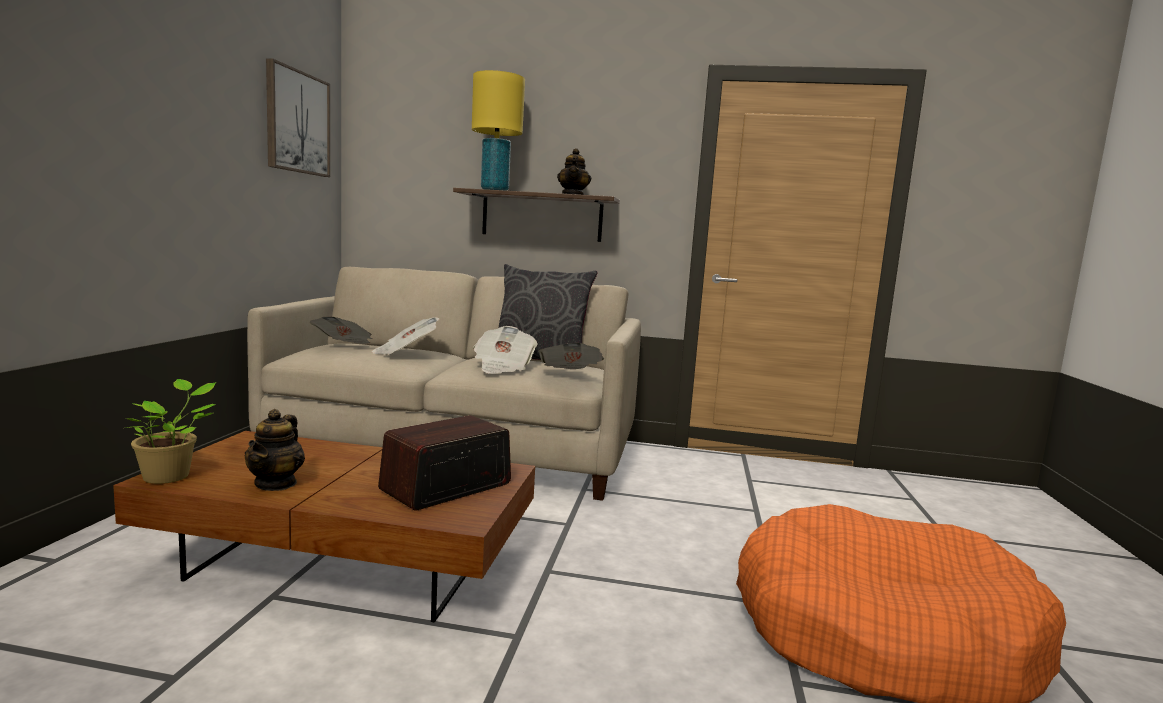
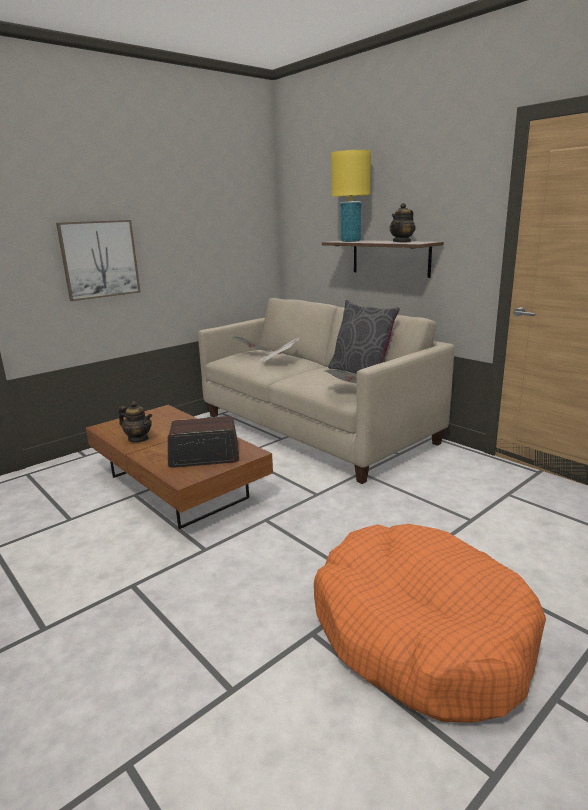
camera: 40 degrees right, 10 degrees up
(170, 476) = (108, 426): potted plant -> none
(276, 483) = (138, 439): teapot -> teapot turned 105 degrees counterclockwise
(297, 122) = (236, 206): picture -> picture (99, 259)
(502, 367) = (319, 379): newspaper -> none

